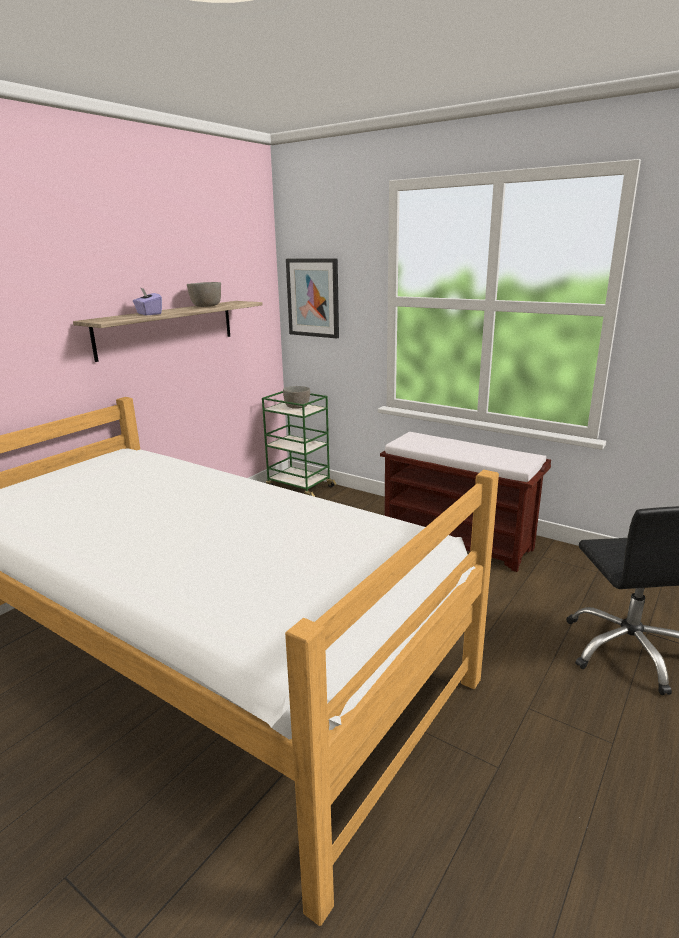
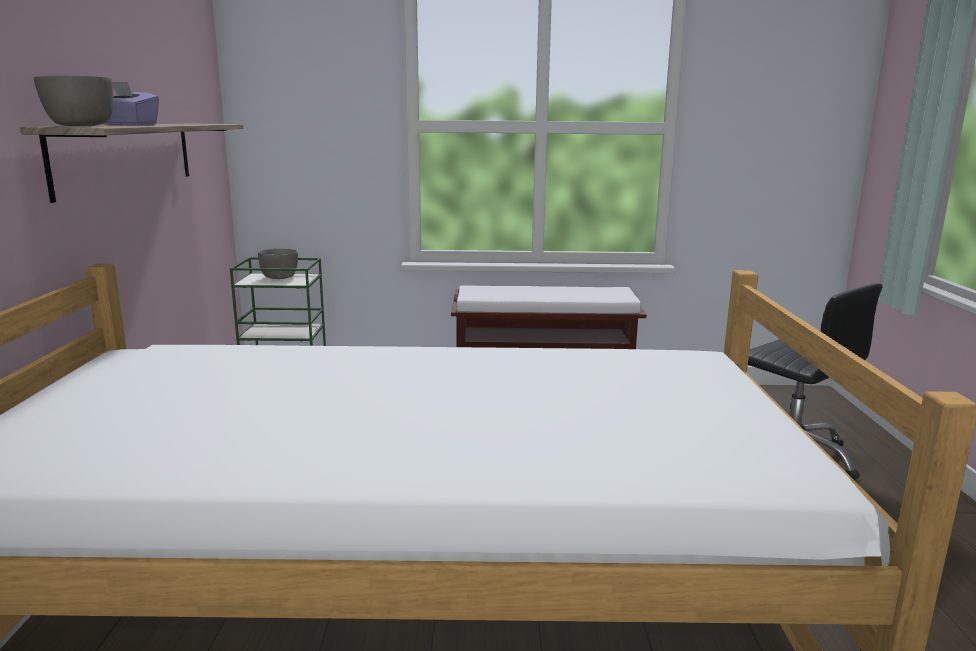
camera: 35 degrees left, 5 degrees down
(205, 306) = (181, 124): grey bowl -> grey bowl (80, 126)
(313, 298) = (287, 125): picture -> none

